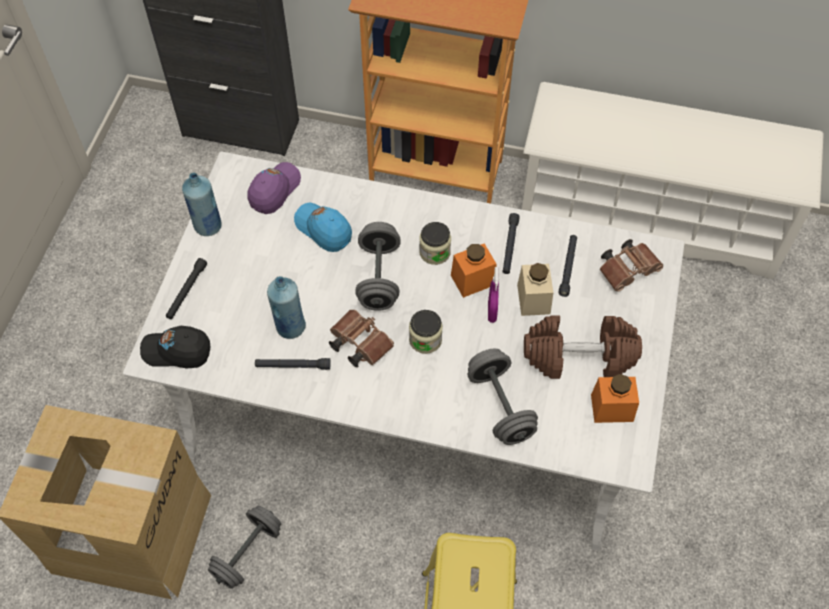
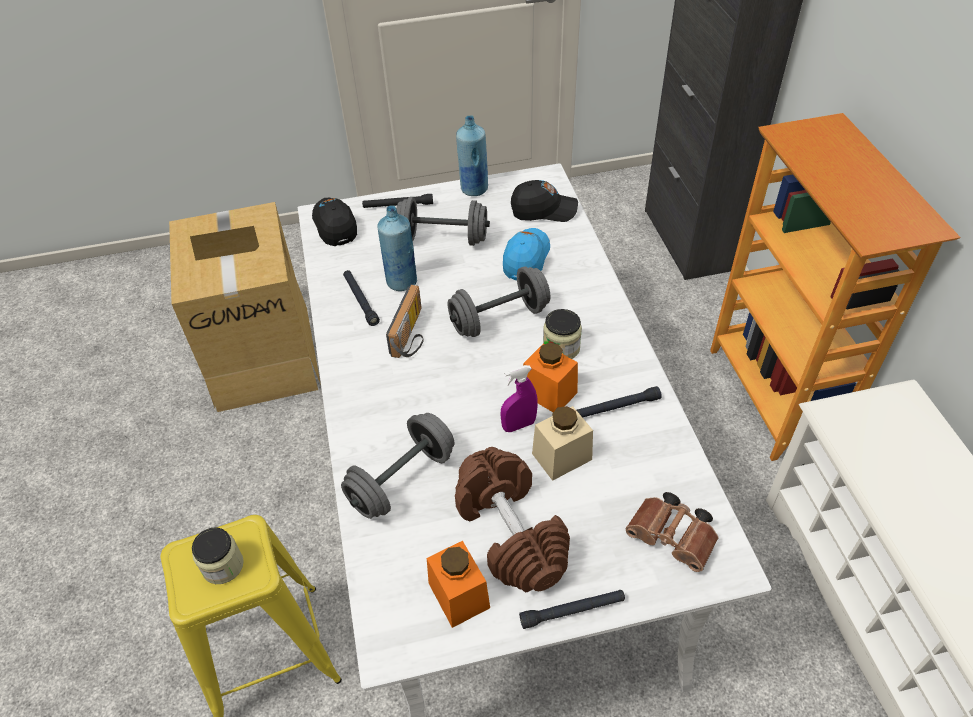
camera: 65 degrees right, 10 degrees down
(247, 552) = (276, 439): grey dumbbell -> grey dumbbell (443, 238)
(274, 191) = (544, 210): purple cap -> black cap
(358, 343) = (412, 335): brown binoculars -> radio
(425, 340) = (448, 383): jar -> jar (223, 566)
(568, 267) = (630, 473): black flashlight -> black flashlight (572, 611)

